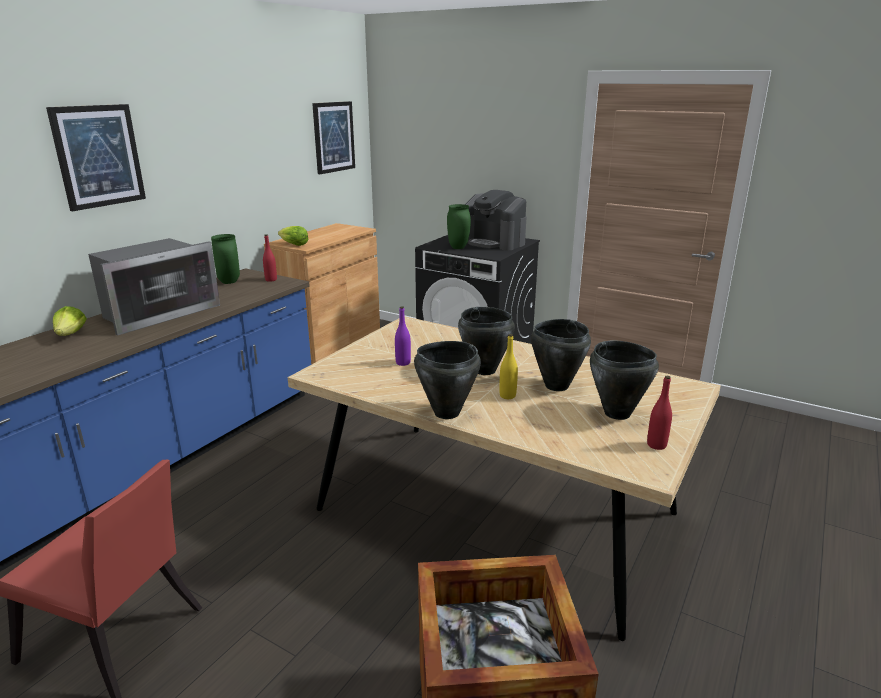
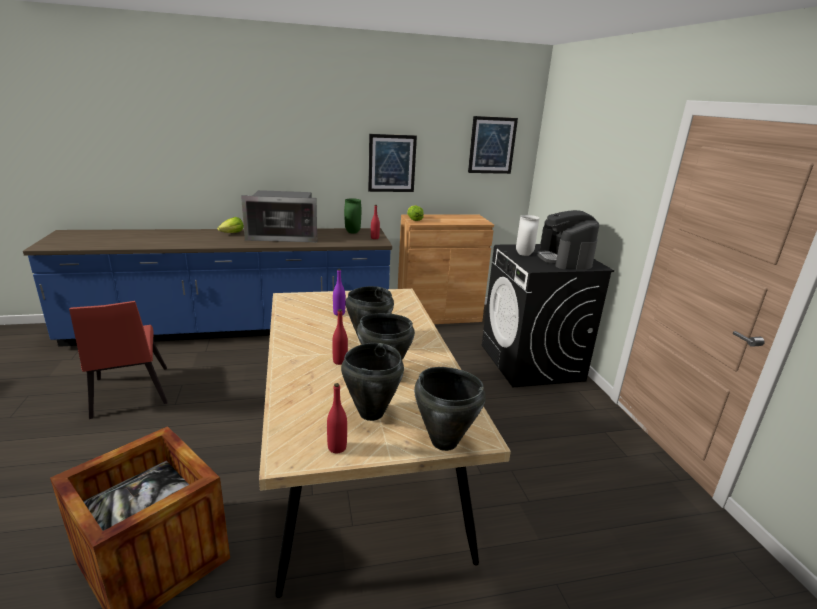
camera: 45 degrees right, 0 degrees up
(98, 156) = (282, 133): picture -> picture (391, 163)
(446, 413) = (285, 350): black cooking pot -> black cooking pot (444, 441)
(459, 248) = (524, 254): green vase -> white vase
(507, 396) = (340, 361): yellow bottle -> red bottle

